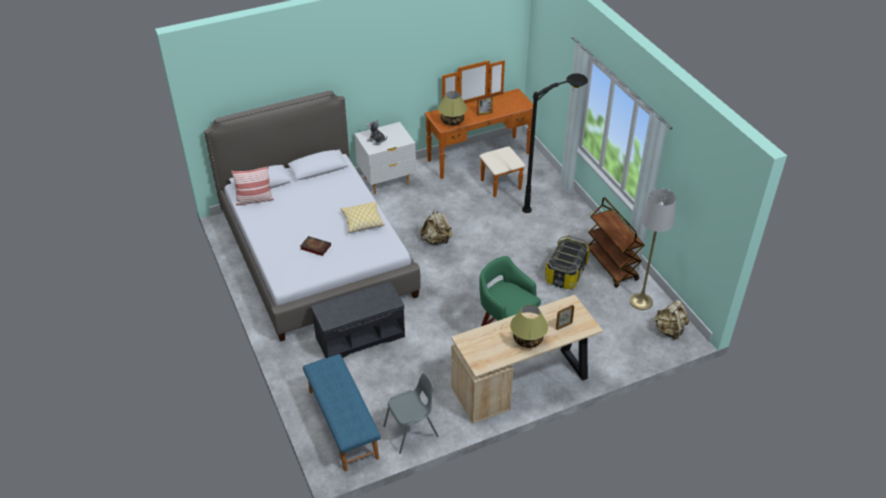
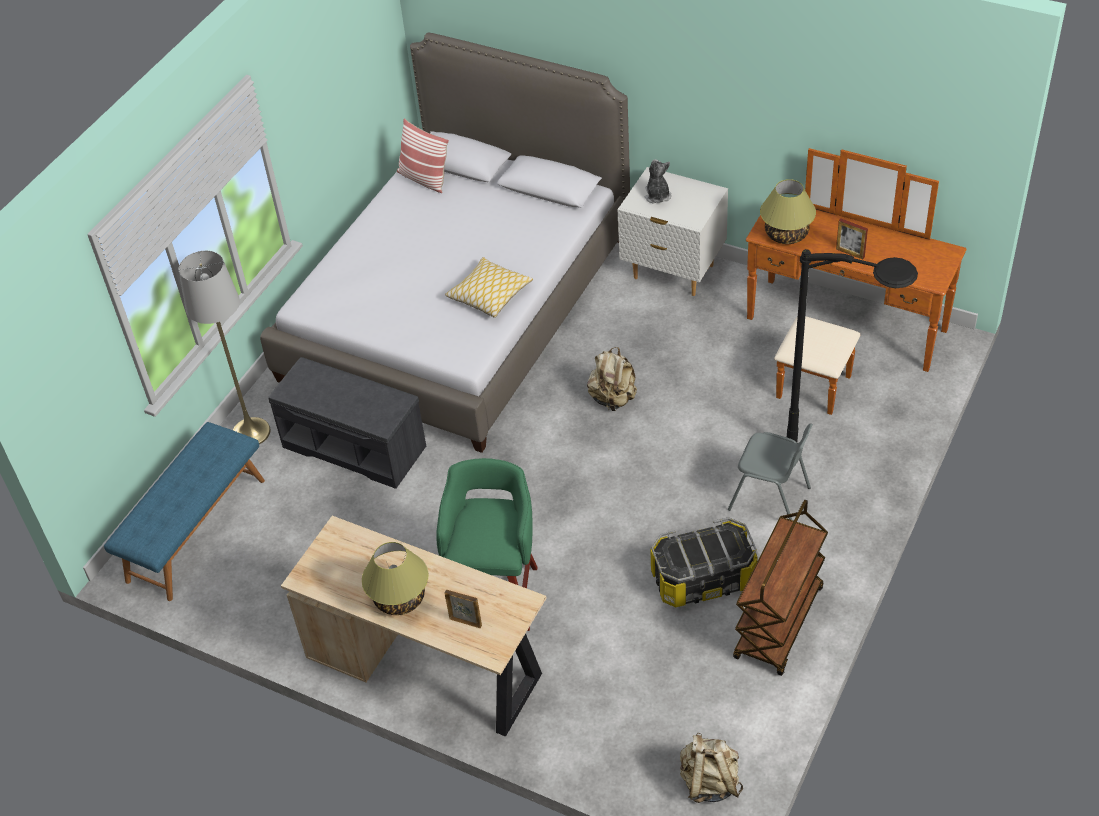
camera: 55 degrees right, 5 degrees up
(314, 247) = (391, 286): book -> none
(411, 431) = (239, 604): grey chair -> grey chair (770, 499)
(641, 301) = (737, 708): grey floor lamp -> grey floor lamp (251, 432)

